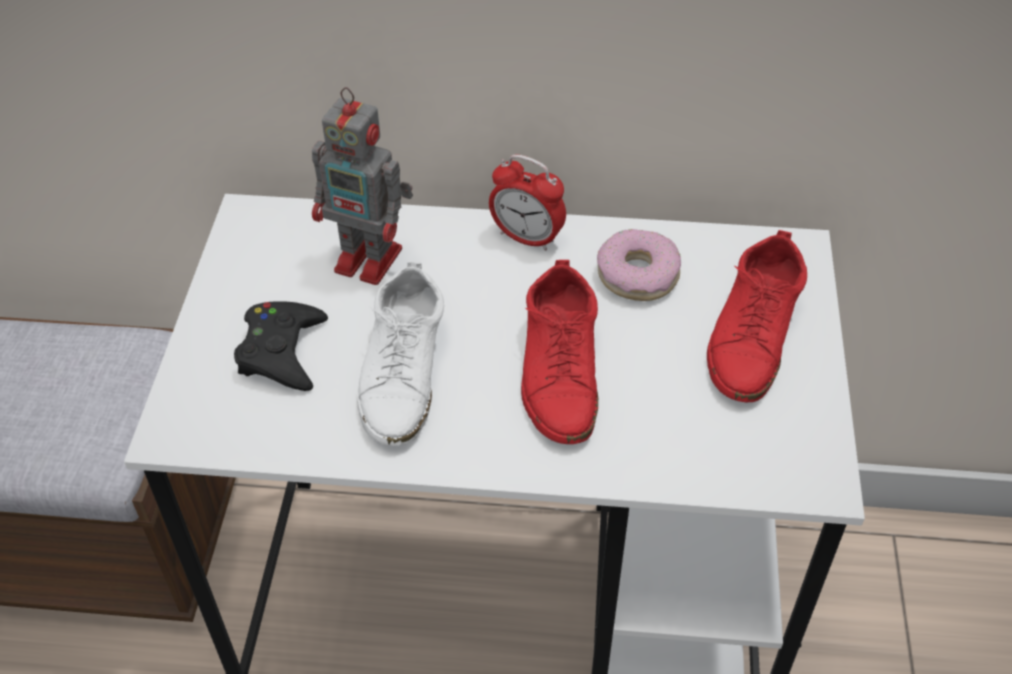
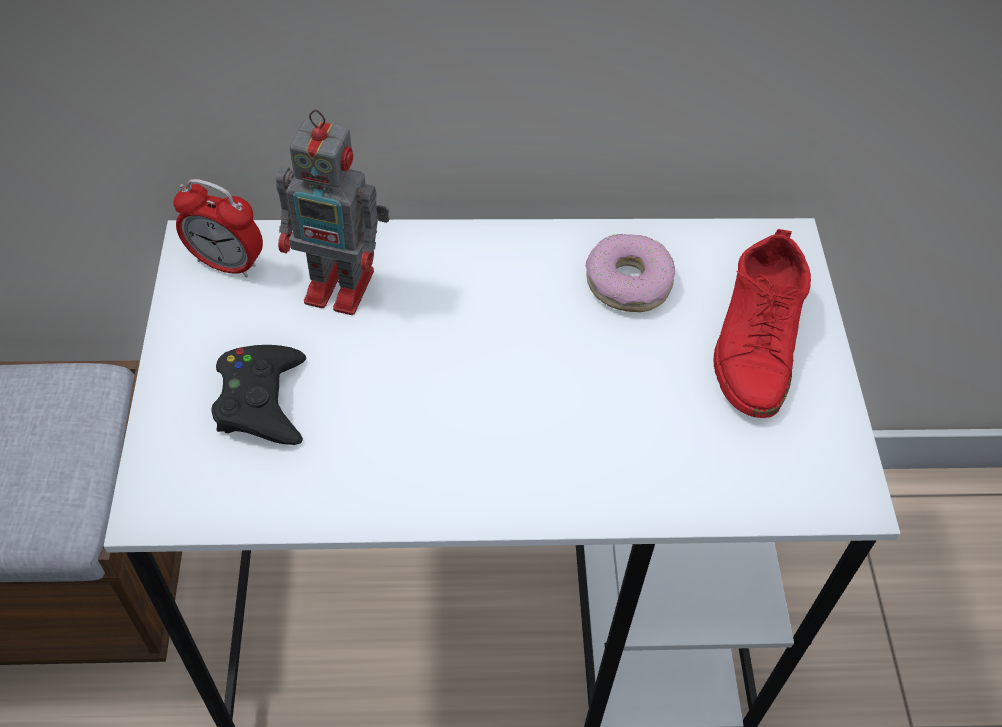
camera: 10 degrees left, 5 degrees up
(403, 371) = (397, 412): white shoe -> none
(527, 238) = (506, 249): alarm clock -> alarm clock (227, 264)
(560, 370) = (564, 396): red shoe -> none

